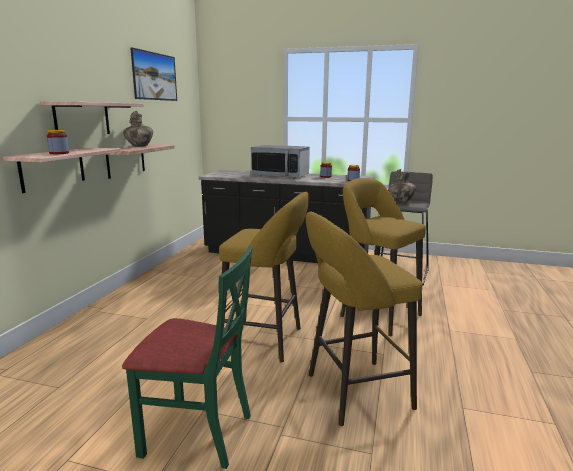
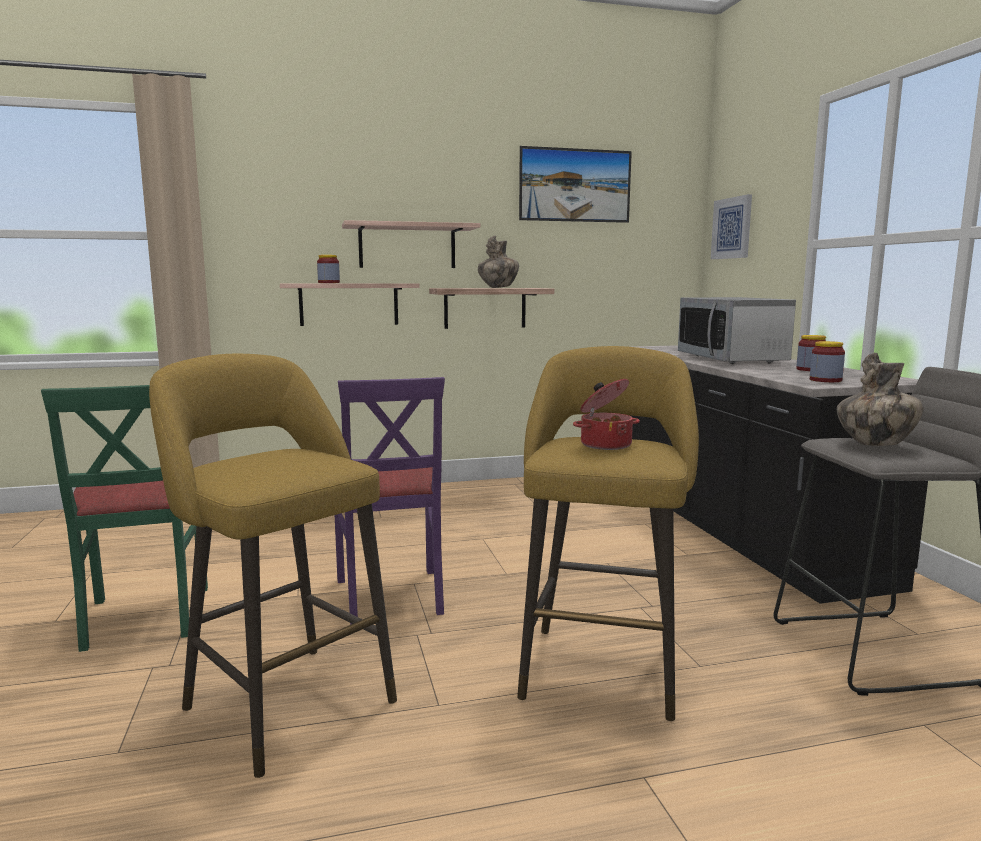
camera: 60 degrees right, 5 degrees down
(224, 106) = (732, 228): none -> picture
(266, 340) = (391, 595): yellow stool -> purple chair
(385, 221) = (605, 444): none -> cooking pot

